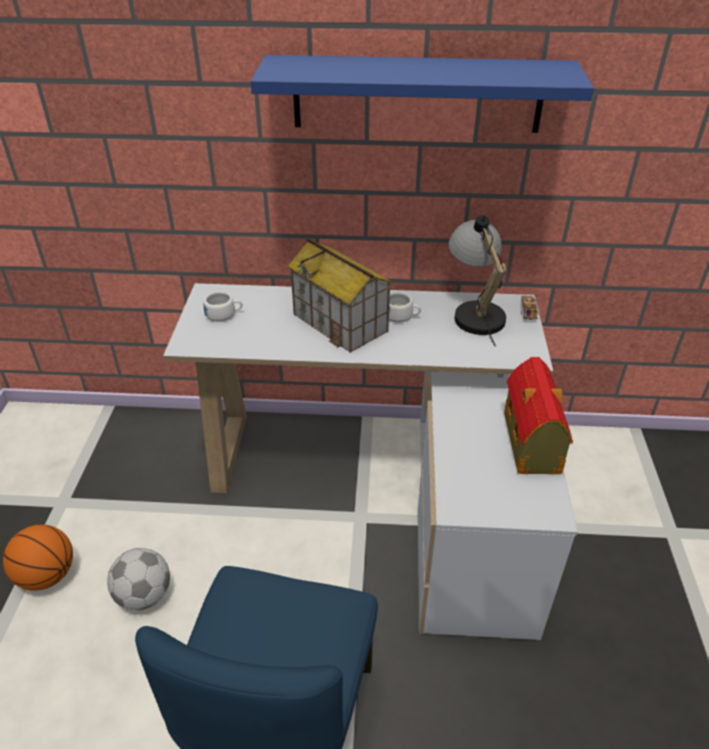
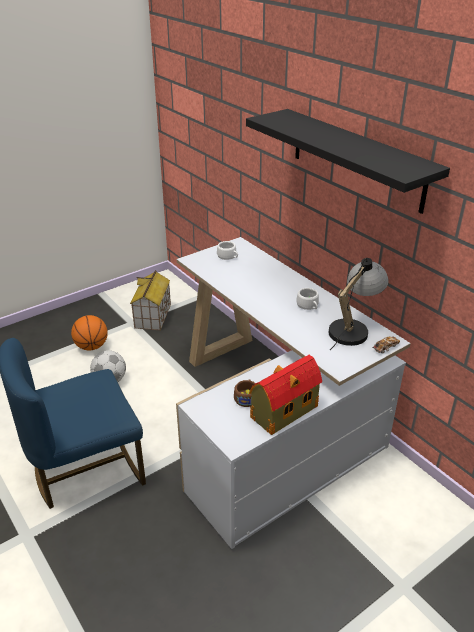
camera: 50 degrees right, 5 degrees down
(341, 322) = (272, 291): toy house -> toy house (153, 316)
(417, 94) = (356, 159): blue shelf -> black shelf
(480, 457) = (247, 397): none -> brown cup

